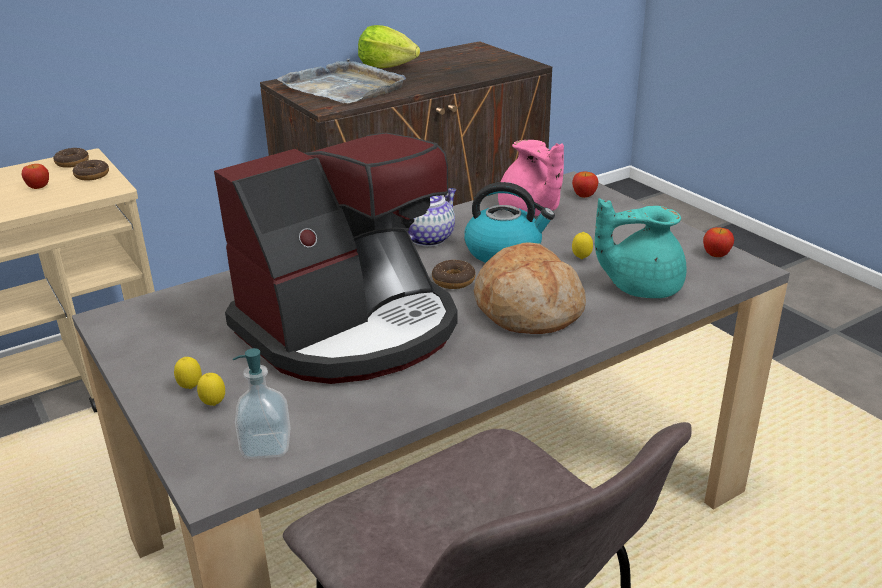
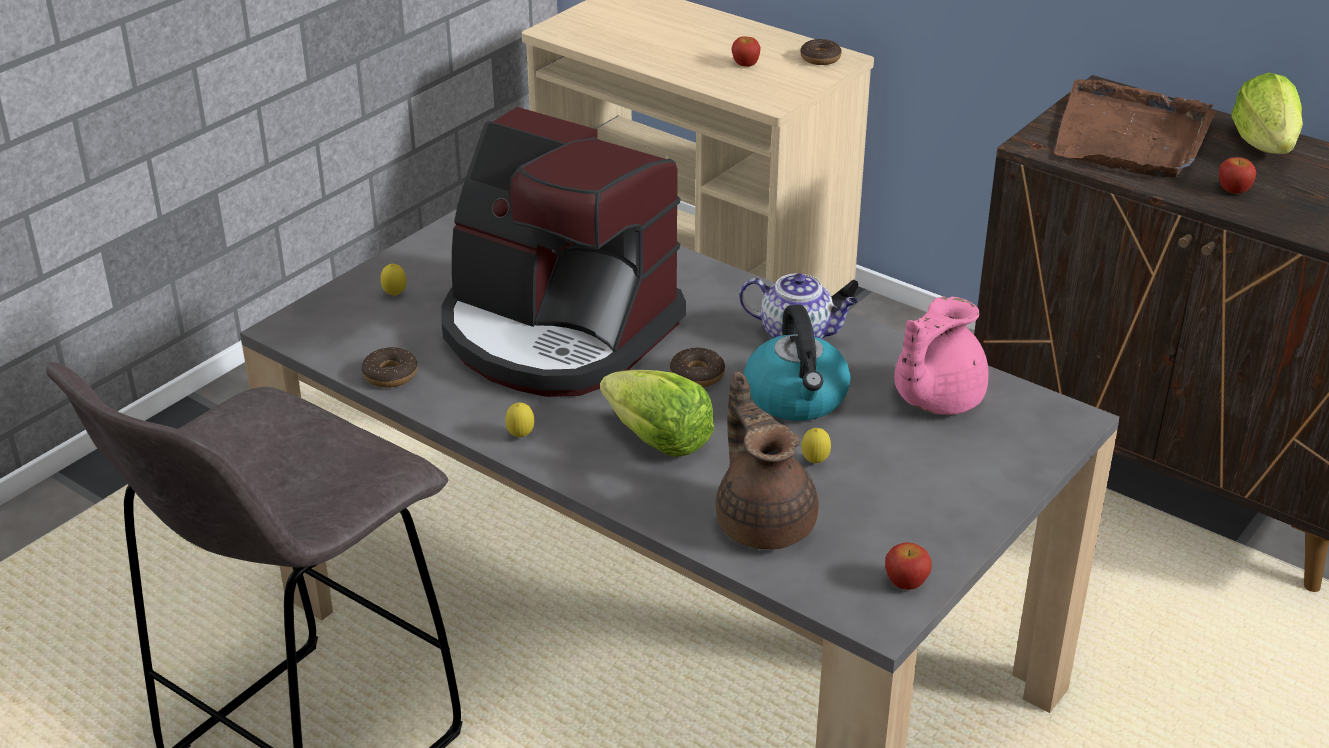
camera: 70 degrees right, 5 degrees up
(92, 175) = (796, 80): donut -> donut (390, 375)
(190, 388) = (415, 276): lemon -> lemon (520, 436)
(266, 446) = (345, 338): soap dispenser -> none
(344, 87) = (1130, 137): grey tray -> brown tray
(528, 309) = (657, 440): bread -> lettuce
(584, 195) = (1028, 438): apple -> apple (1233, 190)
(640, 286) = (764, 521): turquoise teapot -> brown teapot

